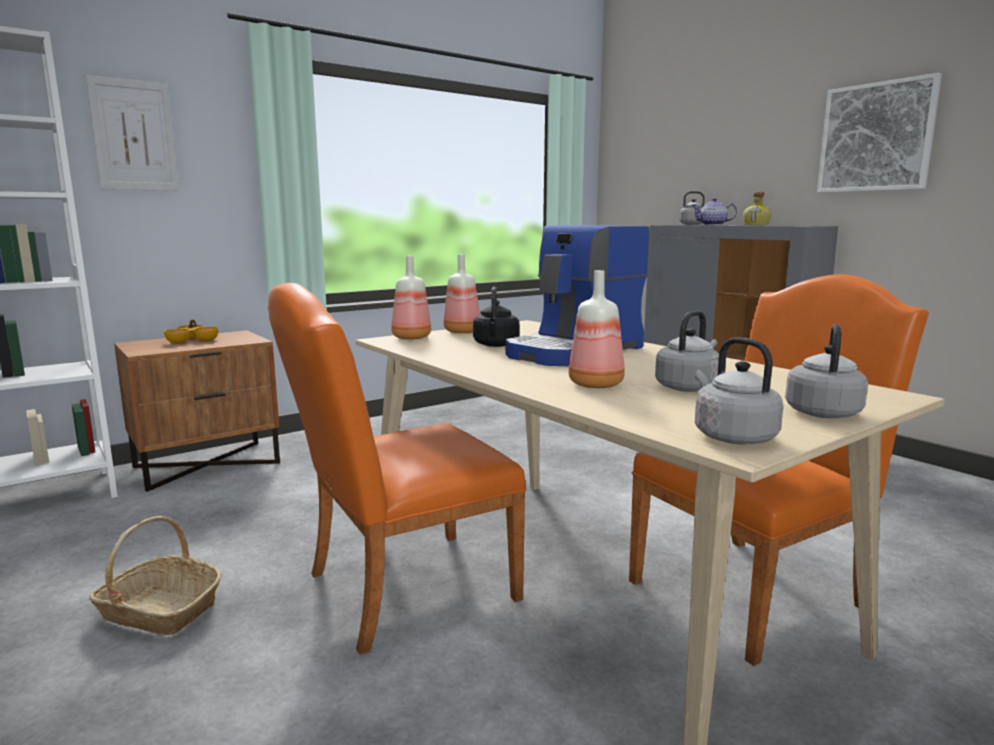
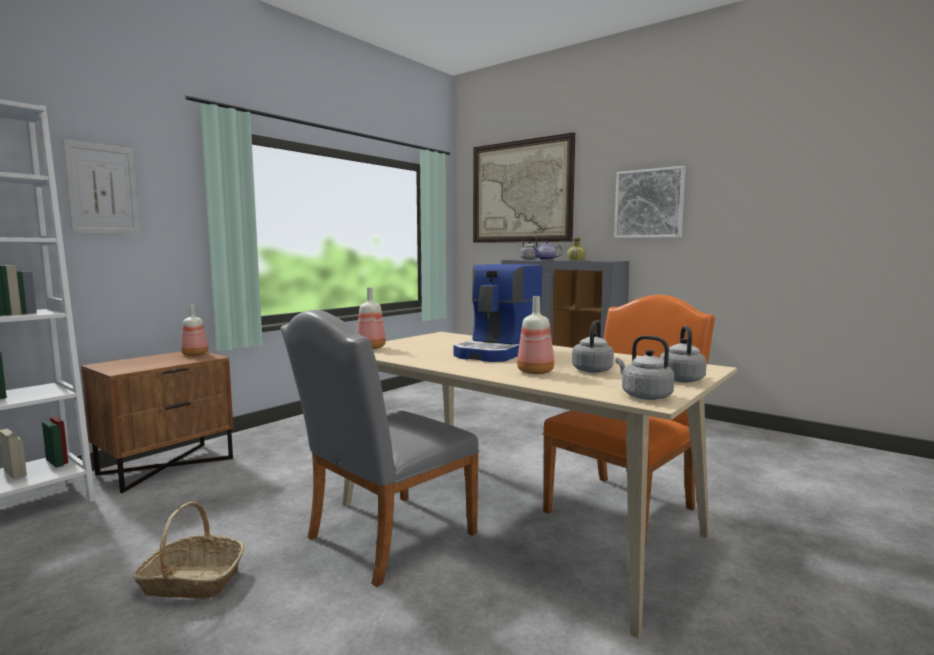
camera: 15 degrees left, 5 degrees down
(192, 340) = (154, 359): bowl -> none
(398, 590) = (382, 539): orange chair -> grey chair
(462, 331) = (403, 341): bottle -> bottle (195, 354)
(496, 345) = (439, 350): black kettle -> none
(687, 128) = (521, 192): none -> picture

